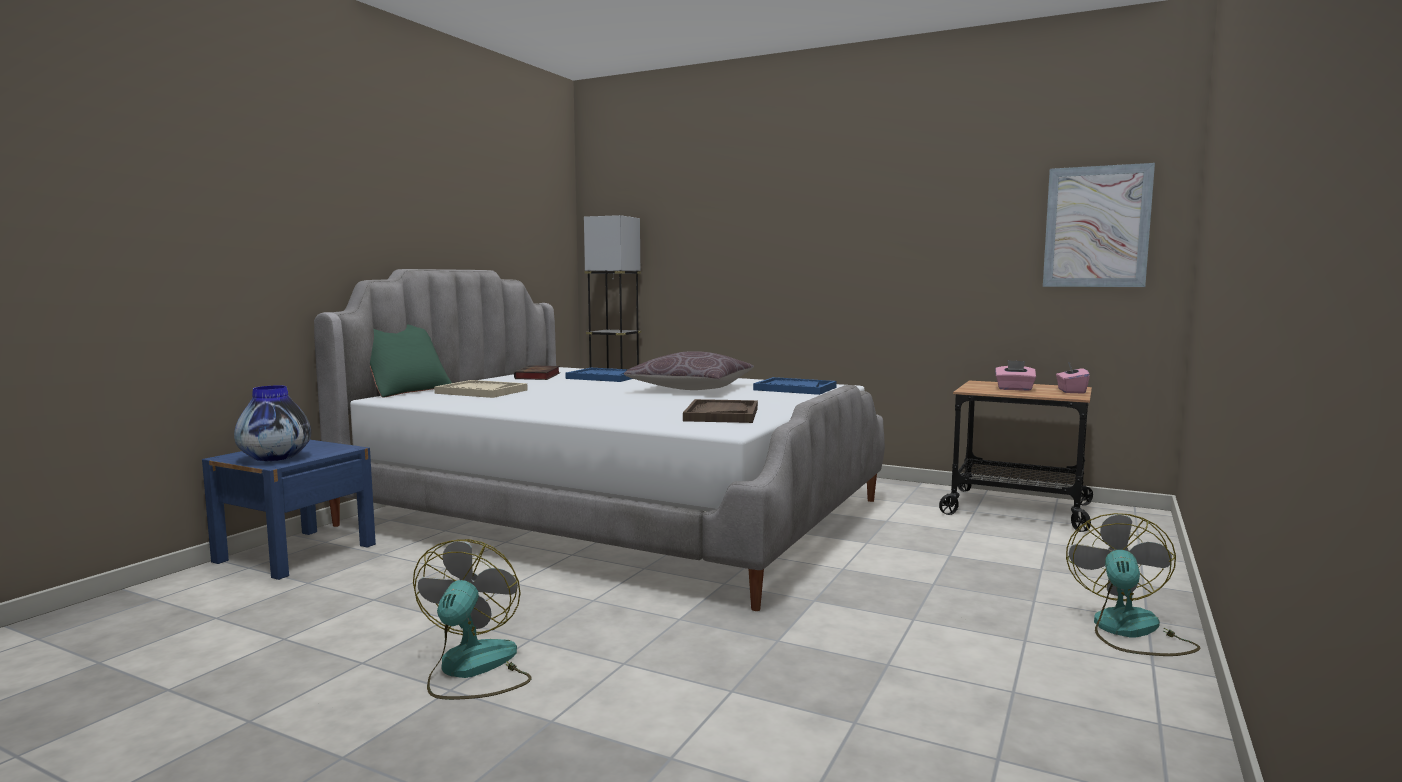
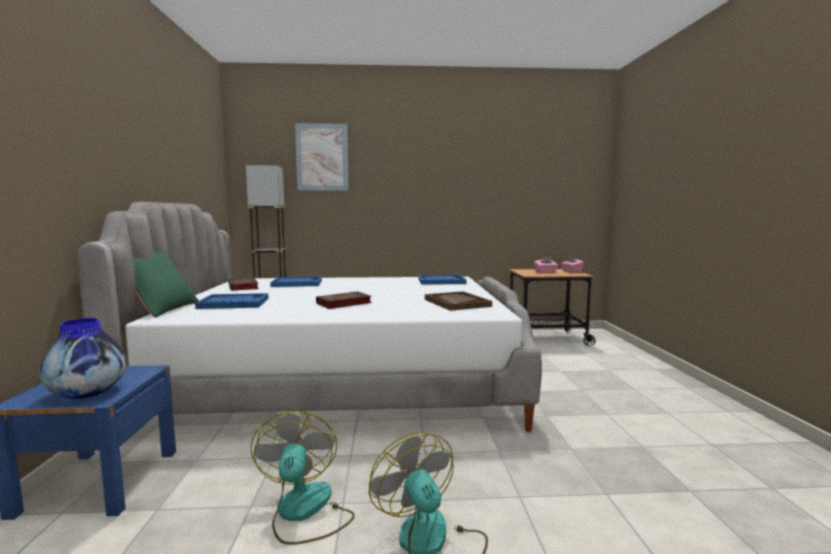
camera: 30 degrees left, 0 degrees up
(481, 392) = (233, 303): beige tray -> blue tray
(586, 402) = (343, 303): none -> book
(691, 389) = (381, 287): brown pillow -> none
(1096, 227) = (568, 184): picture -> picture (322, 157)
(1130, 631) = (692, 395): fan -> fan (304, 512)

